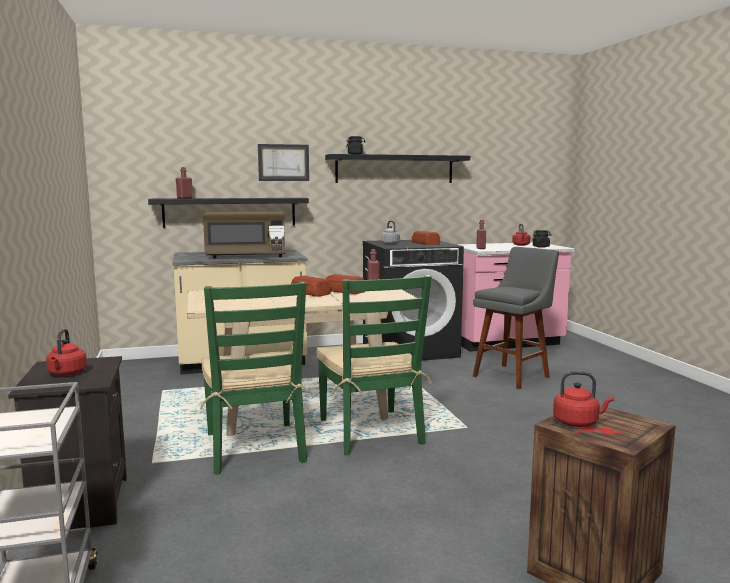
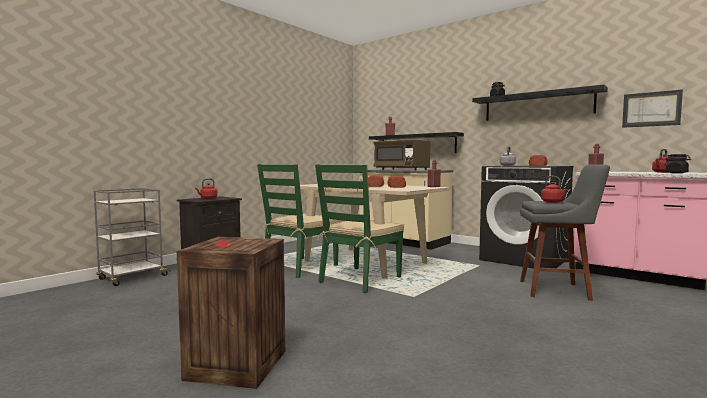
camera: 55 degrees right, 5 degrees down
(283, 162) = (450, 109): picture -> picture (651, 109)
(578, 422) = (230, 240): red kettle -> red kettle (553, 202)

